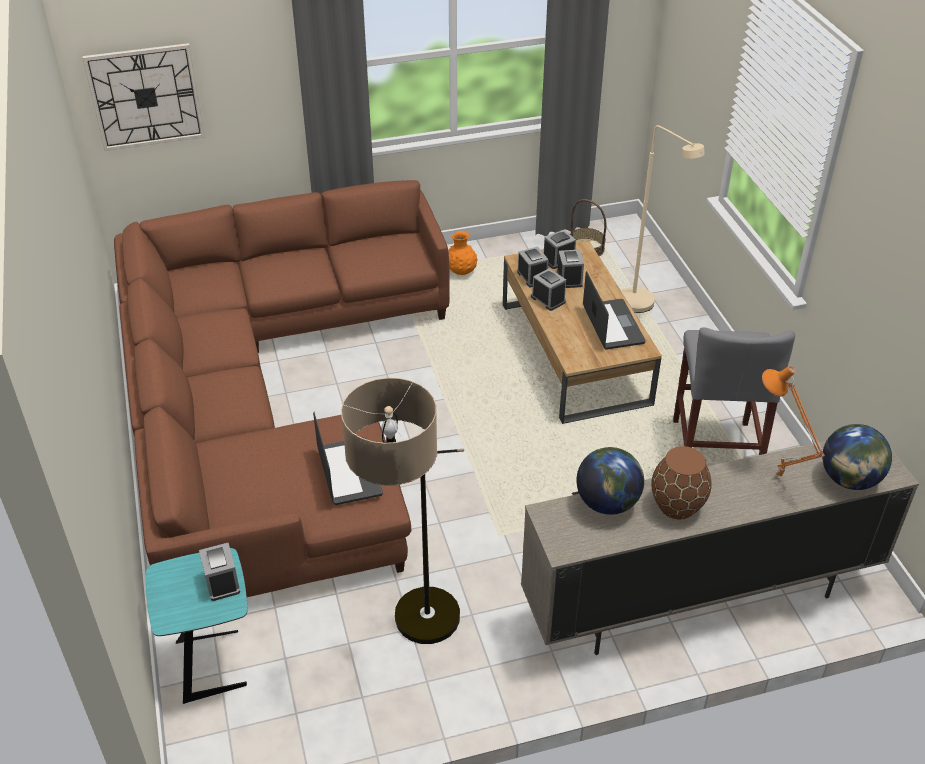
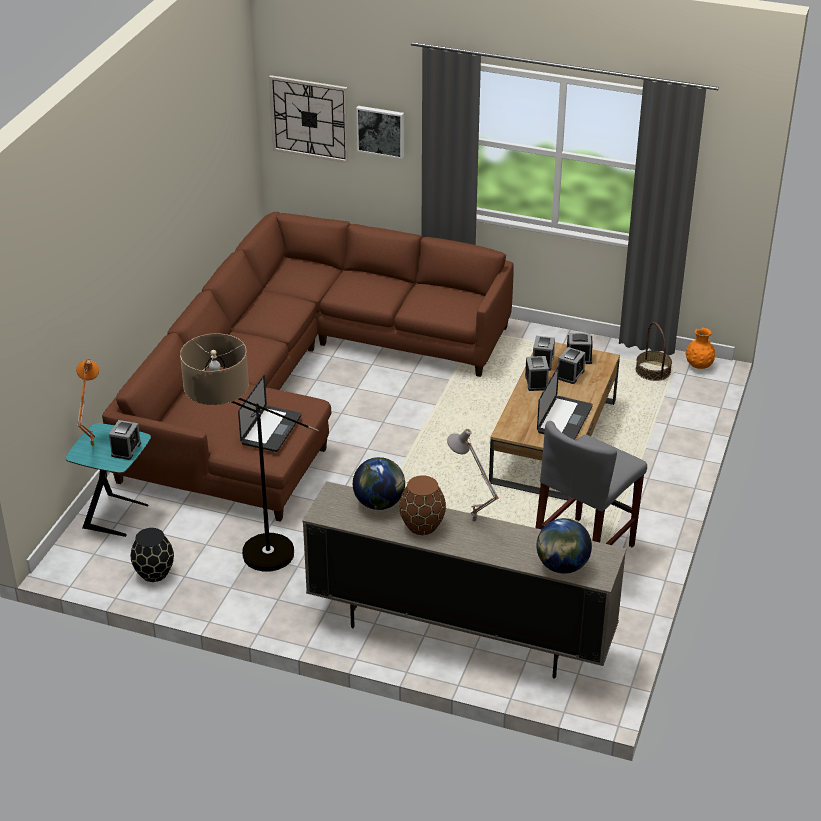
camera: 35 degrees right, 5 degrees down
(240, 85) = (381, 131): none -> picture
(324, 714) = (154, 573): none -> black vase
(461, 272) = (530, 348): orange vase -> orange vase (699, 366)
(644, 307) = (650, 432): beige floor lamp -> none
(719, 477) = (471, 523): none -> grey table lamp
(776, 477) = (511, 541): orange table lamp -> orange table lamp (91, 446)

